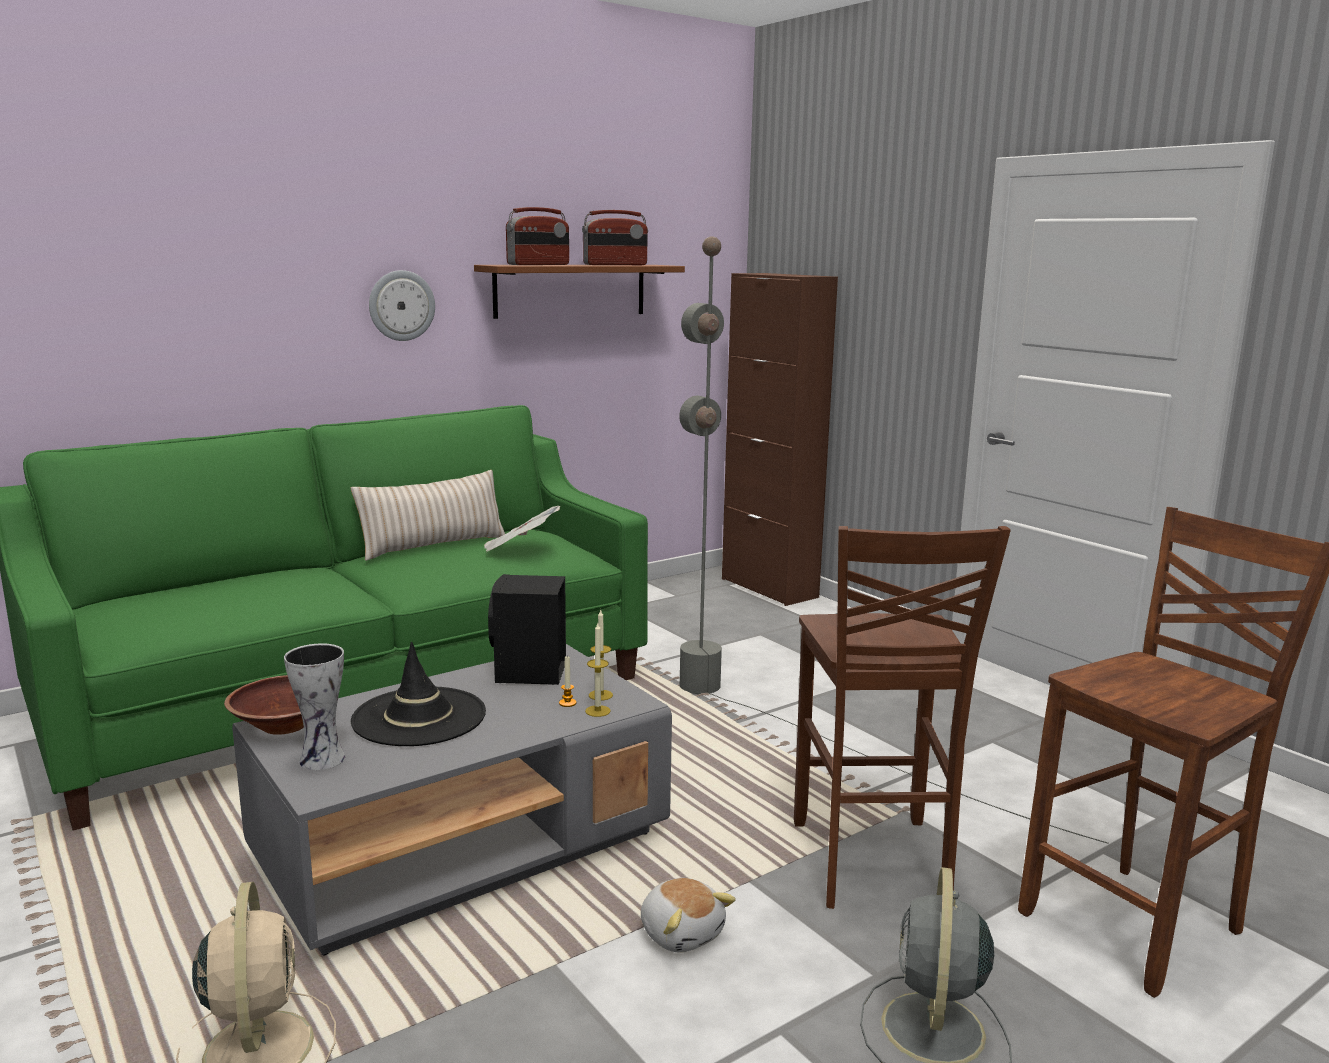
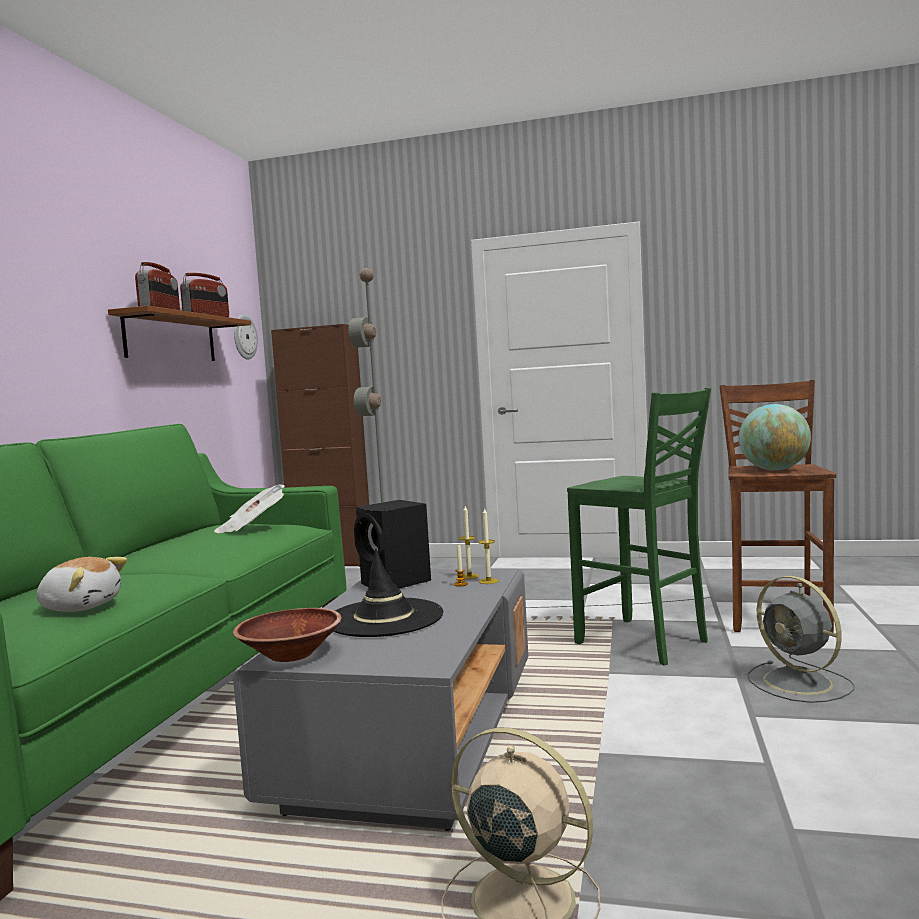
camera: 40 degrees left, 10 degrees down
(324, 759) = (381, 654): vase -> none
(401, 305) = (58, 340): wall clock -> wall clock (244, 337)
(433, 546) = (168, 542): beige pillow -> none
(682, 932) = (626, 706): plush toy -> plush toy (81, 606)
(871, 865) = (644, 643): brown stool -> green stool
(1156, 689) = (775, 470): none -> globe

